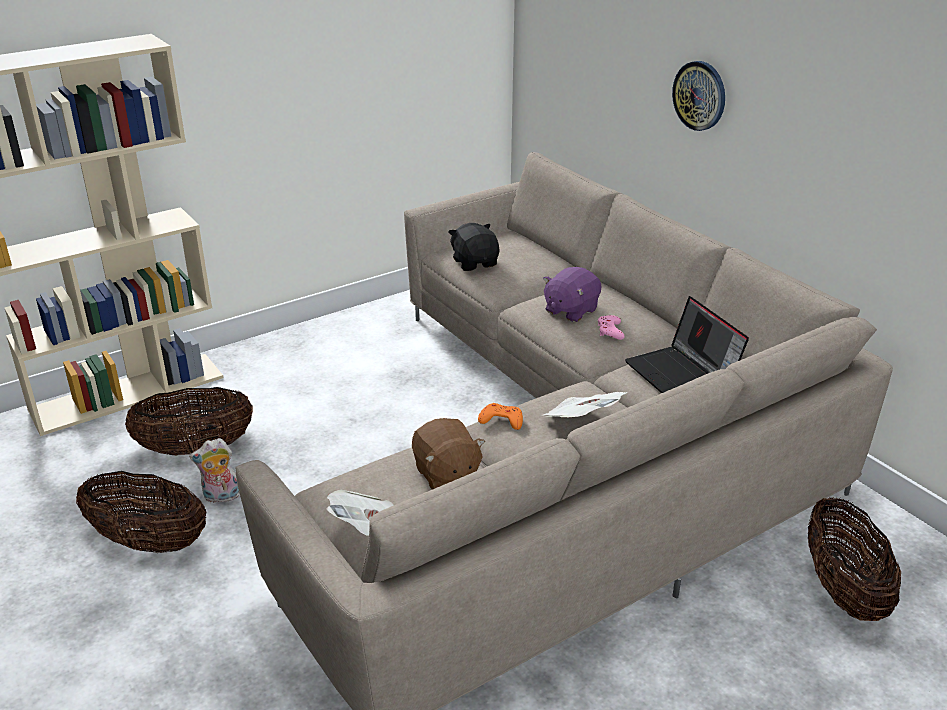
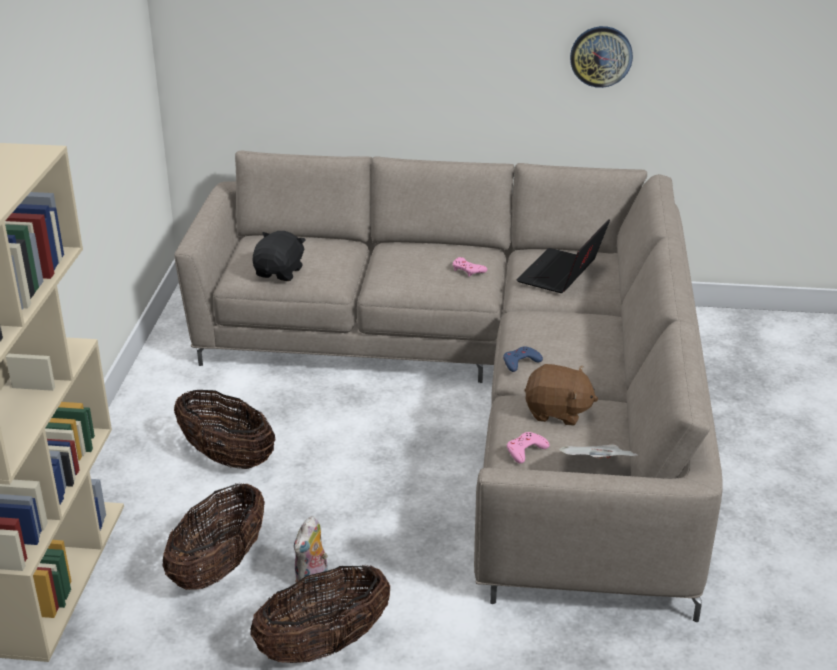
camera: 50 degrees left, 0 degrees up
(362, 483) = (525, 450): none -> pink game controller
(475, 263) = (280, 272): black plush toy -> black plush toy turned 90 degrees clockwise
(501, 420) = (520, 362): orange game controller -> blue game controller
(570, 310) = (417, 270): purple plush toy -> none
(582, 422) = (564, 334): newspaper -> none
(683, 376) = (562, 274): laptop -> laptop turned 105 degrees clockwise
(700, 95) = (434, 47): wall clock -> wall clock (601, 56)
(842, 590) = (734, 367): basket -> basket (227, 457)

